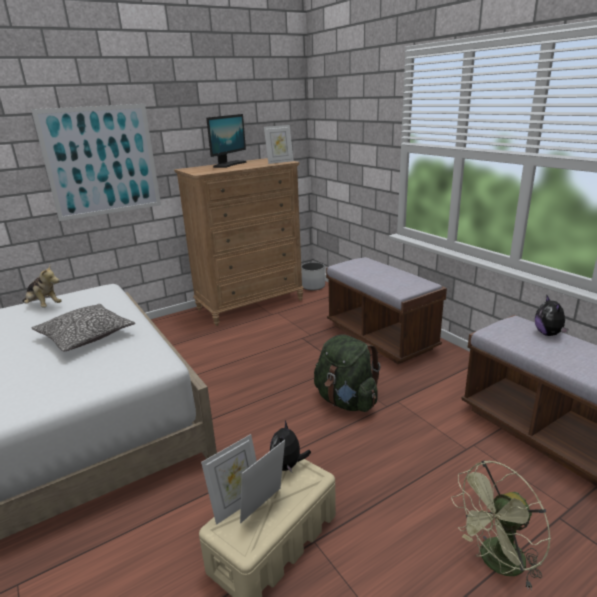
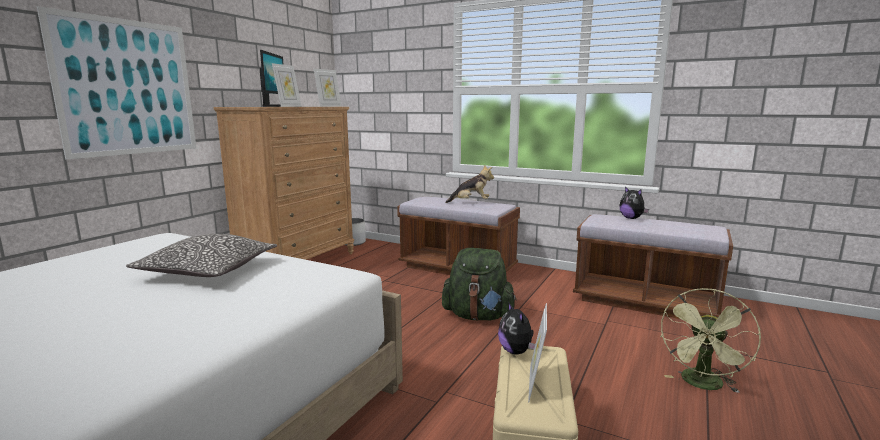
camera: 30 degrees left, 10 degrees down
(43, 306) = (88, 259): plush toy -> plush toy (471, 202)
(237, 505) = (508, 391): picture frame -> picture frame (288, 106)

